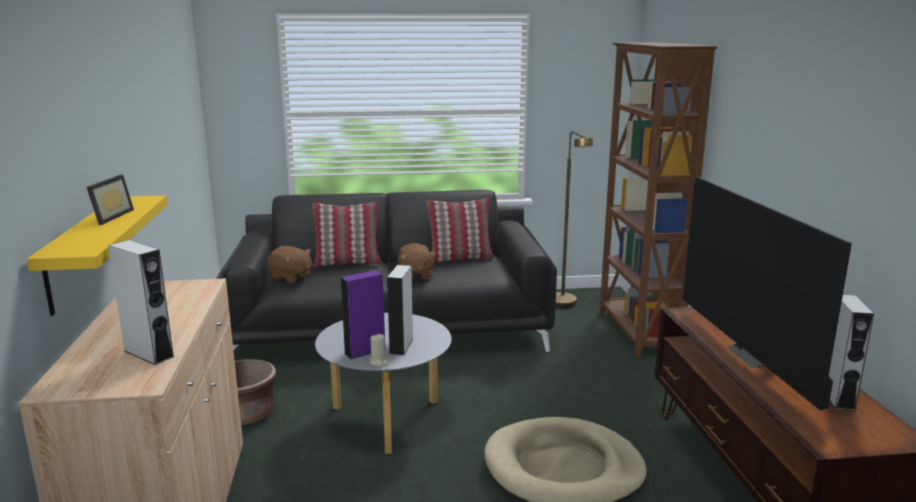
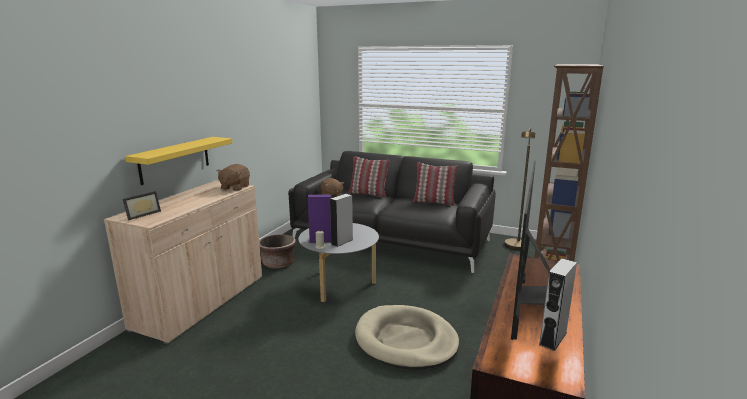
camera: 30 degrees right, 0 degrees up
(108, 217) = (188, 144): picture frame -> picture frame (142, 214)
(148, 354) = (172, 211): grey speaker -> none
(415, 275) = (397, 207): brown plush toy -> brown plush toy (235, 187)

